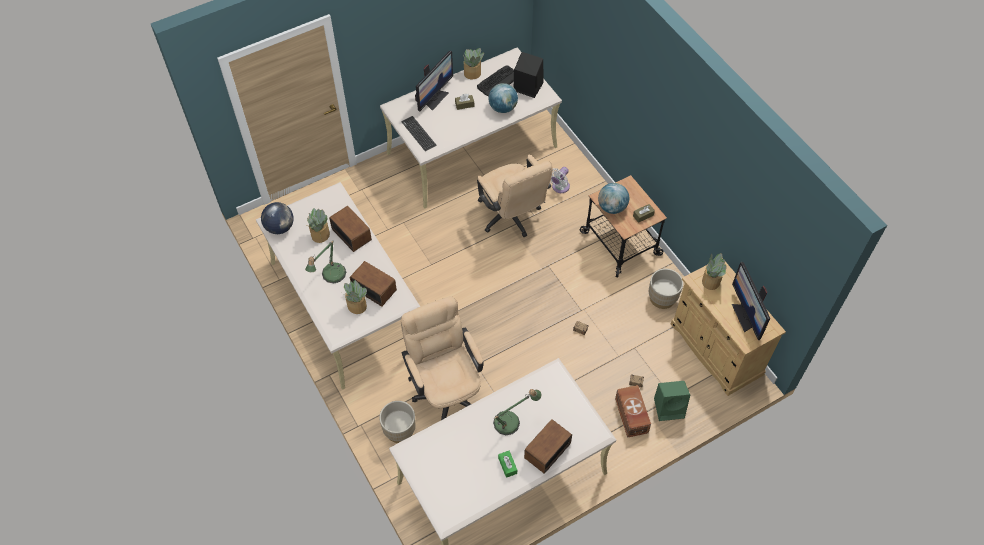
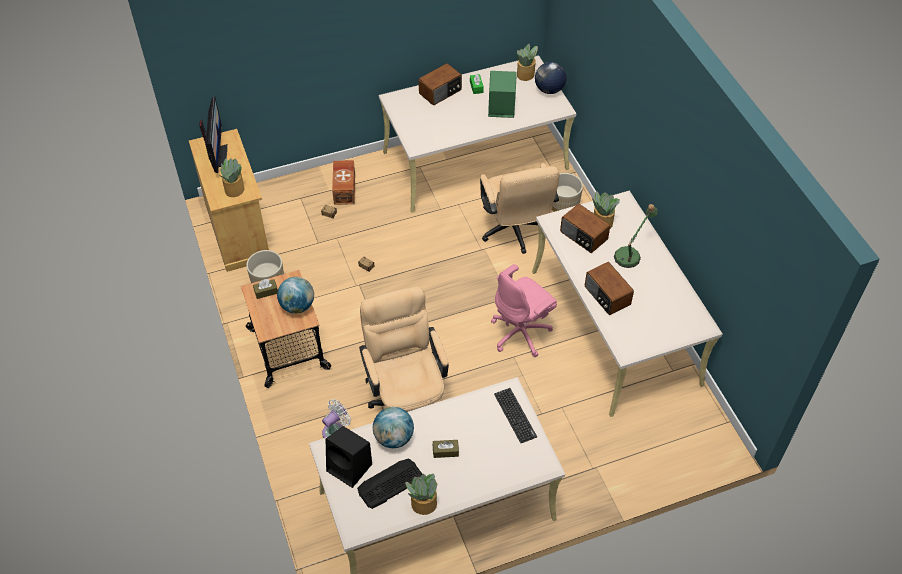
camera: 170 degrees left, 5 degrees down
(280, 227) = (691, 316): globe -> globe (549, 90)
(320, 235) = (644, 300): potted plant -> potted plant (526, 74)
(427, 286) = (521, 333): none -> pink office chair
(434, 98) = (486, 468): monitor -> none
(511, 422) = (466, 114): table lamp -> none
(670, 408) = (306, 190): green speaker -> green speaker (500, 109)

